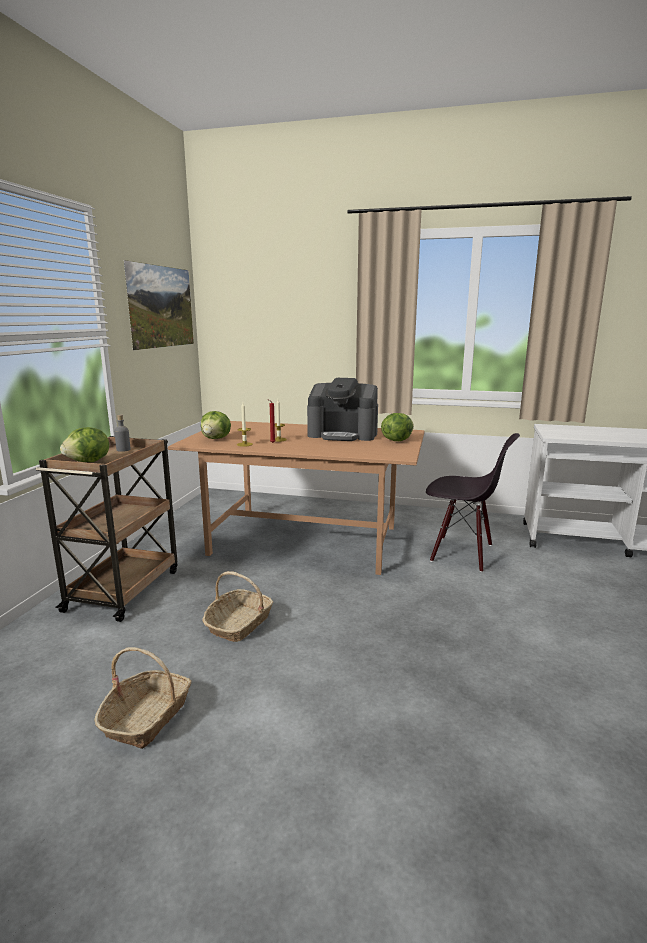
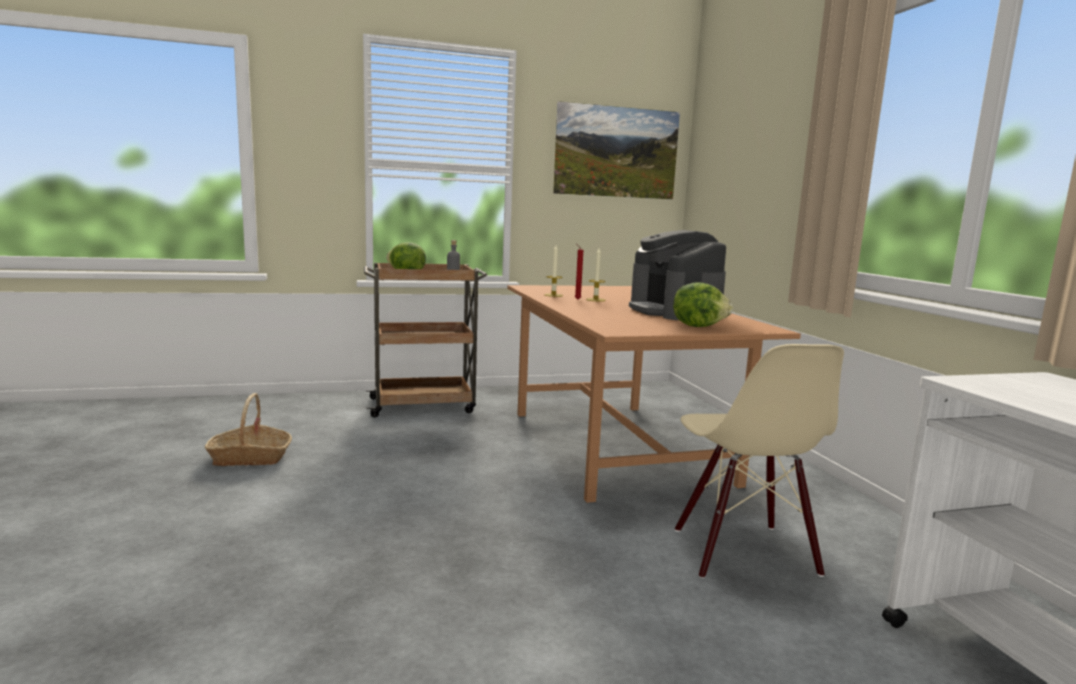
camera: 60 degrees right, 5 degrees down
(216, 439) = (558, 289): lettuce -> none
(239, 624) = (404, 456): basket -> none
(462, 553) = (742, 552): black chair -> beige chair

